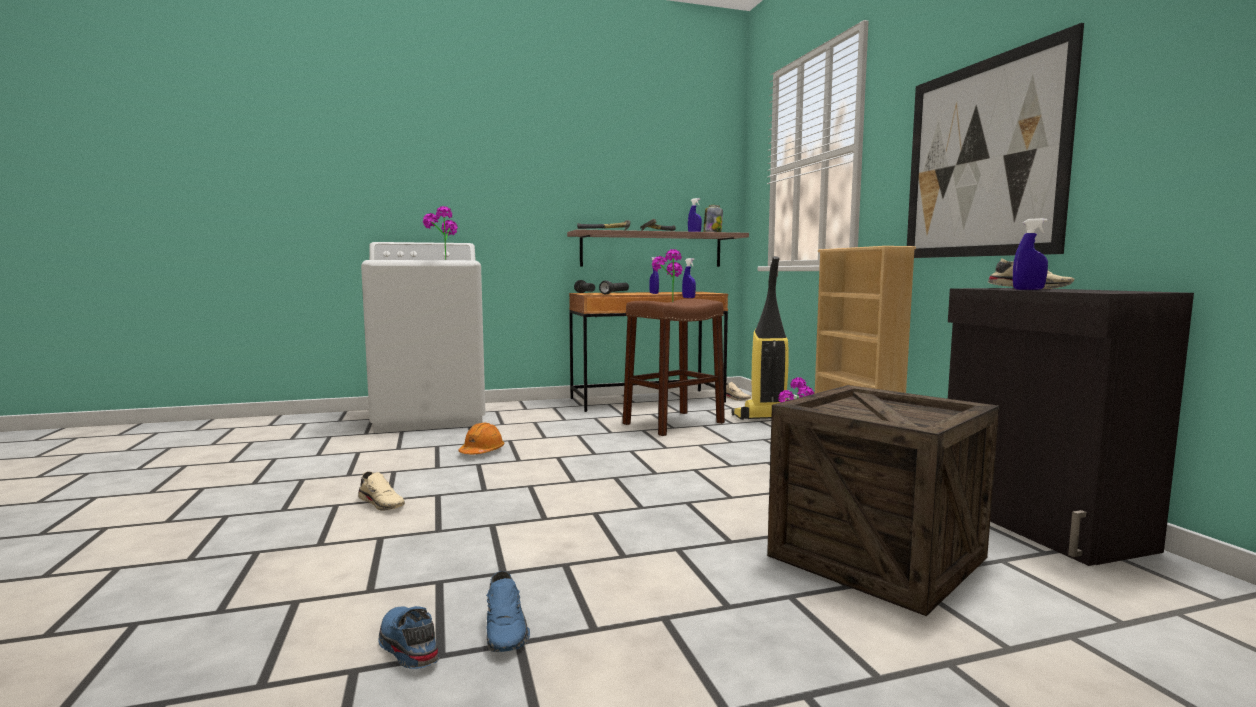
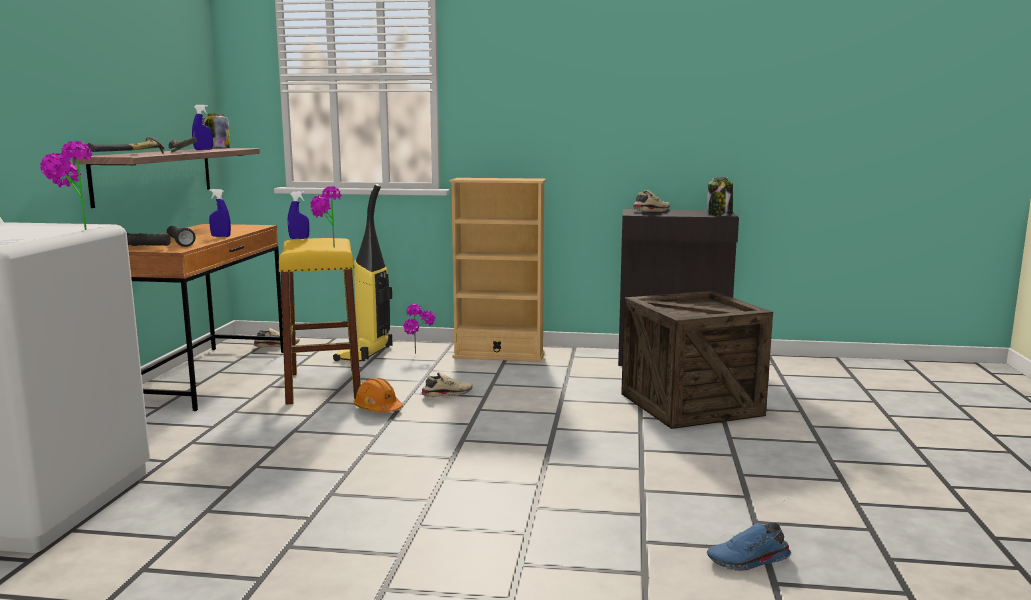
camera: 65 degrees left, 5 degrees up
(383, 503) = (411, 558): beige shoe -> beige shoe (446, 394)
(482, 452) = (282, 486): orange hard hat -> orange hard hat (378, 409)
(507, 629) = (736, 523): blue shoe -> none
(673, 423) = (324, 386): brown stool -> yellow stool
(981, 159) = (580, 113): picture -> none
(1028, 289) = (670, 214): blue spray bottle -> none
(1105, 292) = (720, 214): none -> jar

